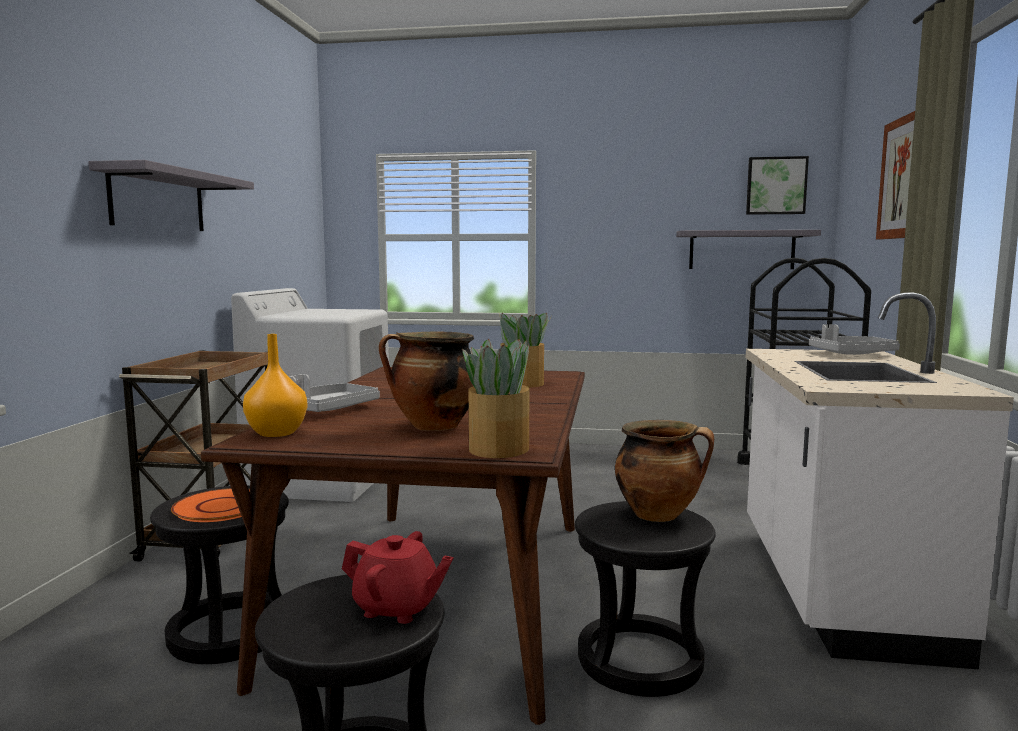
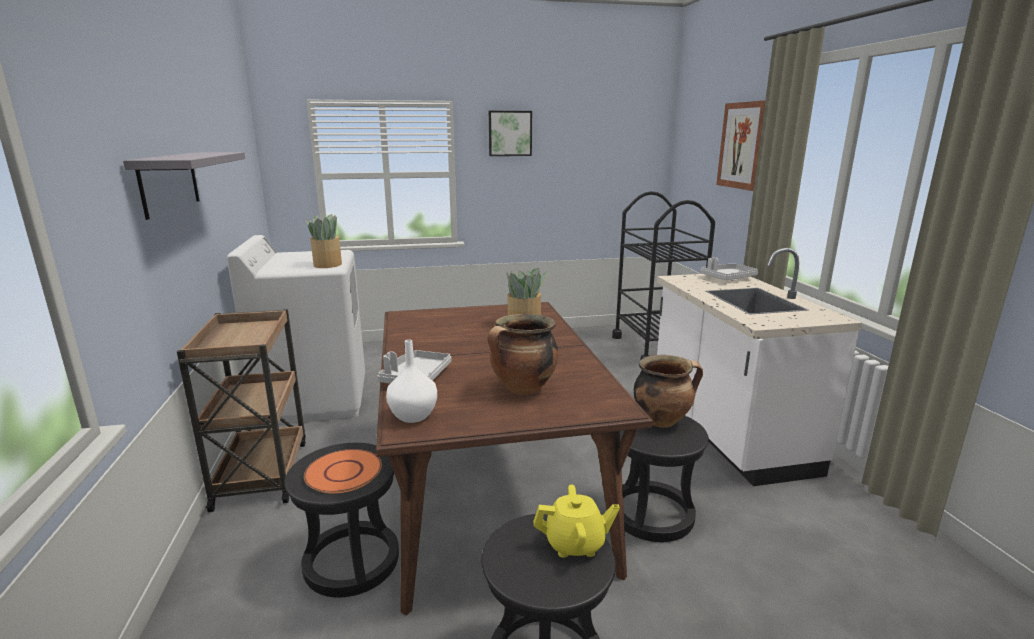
camera: 20 degrees left, 10 degrees up
(275, 433) = (412, 416): orange vase -> white vase
(397, 608) = (575, 544): red teapot -> yellow teapot
(500, 448) = (598, 408): potted plant -> potted plant (328, 264)
(741, 250) = (609, 182): grey shelf -> none
(776, 186) = (632, 134): picture -> picture (509, 133)

